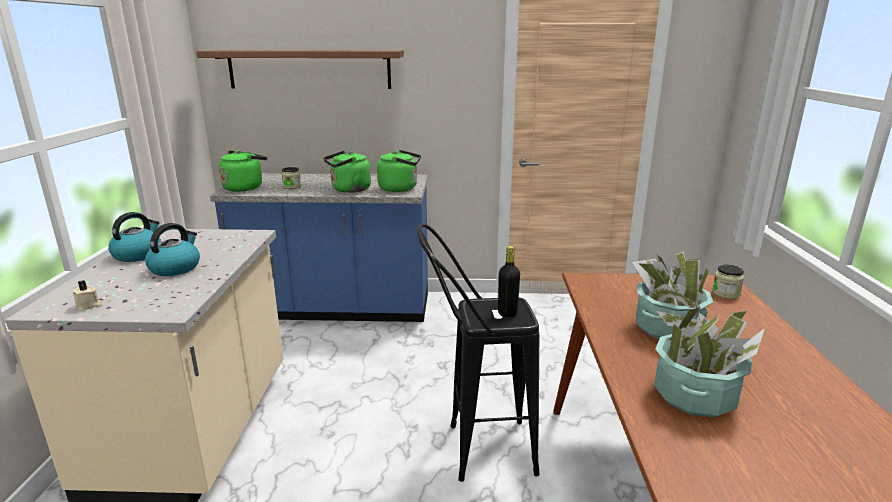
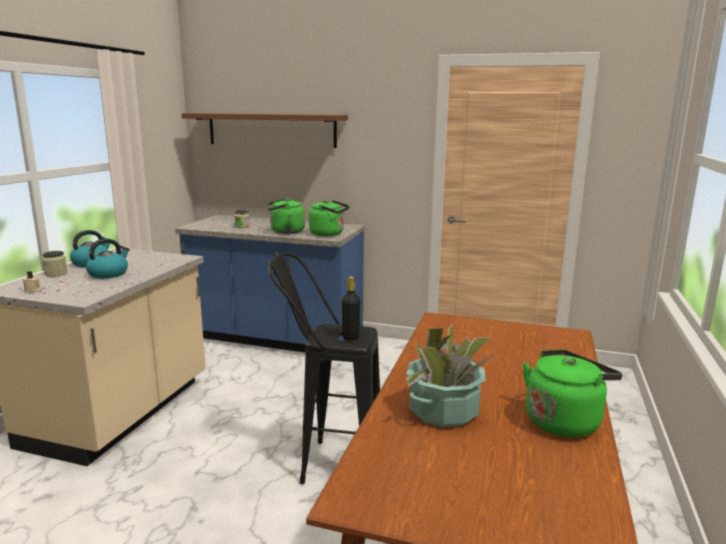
camera: 15 degrees right, 5 degrees down
(245, 187) = (206, 225): green kettle -> green kettle (564, 420)
(667, 328) = (475, 362): potted plant -> none
(725, 293) = (563, 344): jar -> jar (56, 274)

